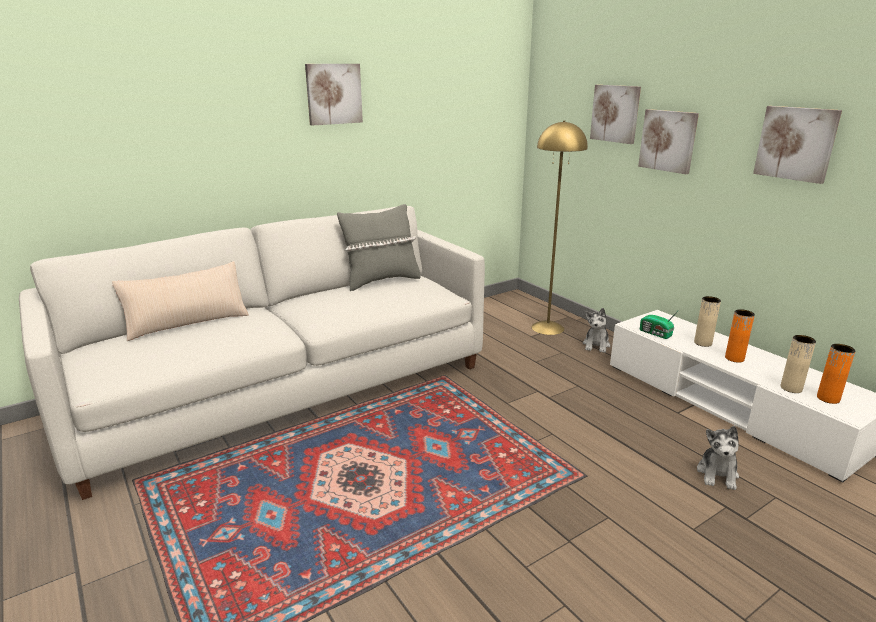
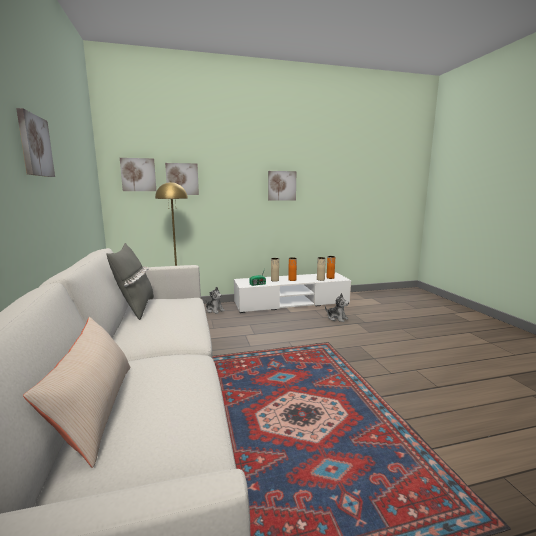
camera: 70 degrees left, 10 degrees down
(668, 141) = (220, 191): picture -> picture (138, 174)

